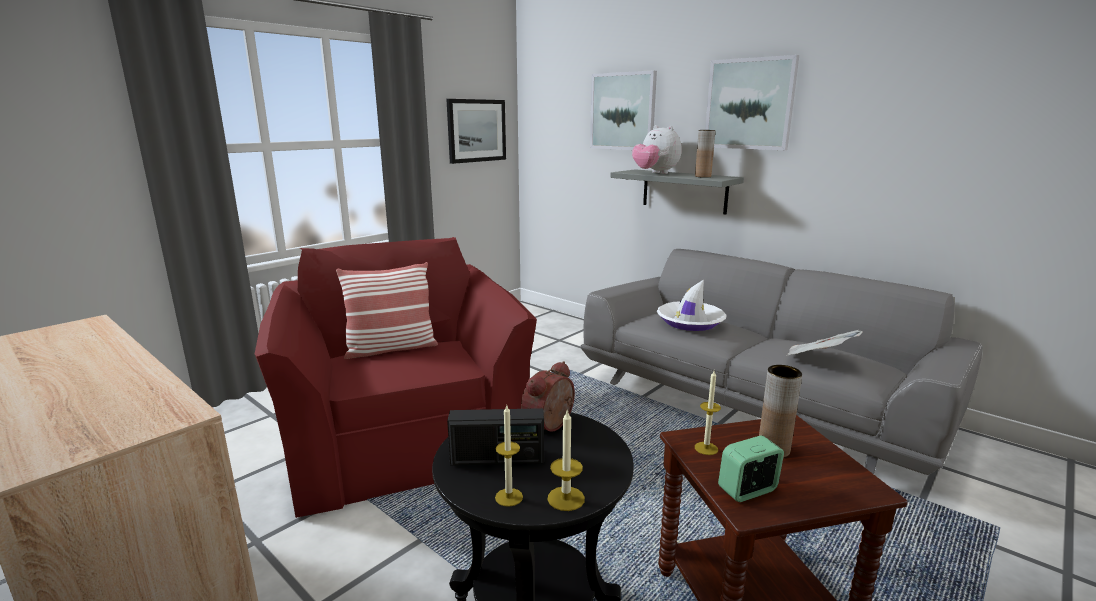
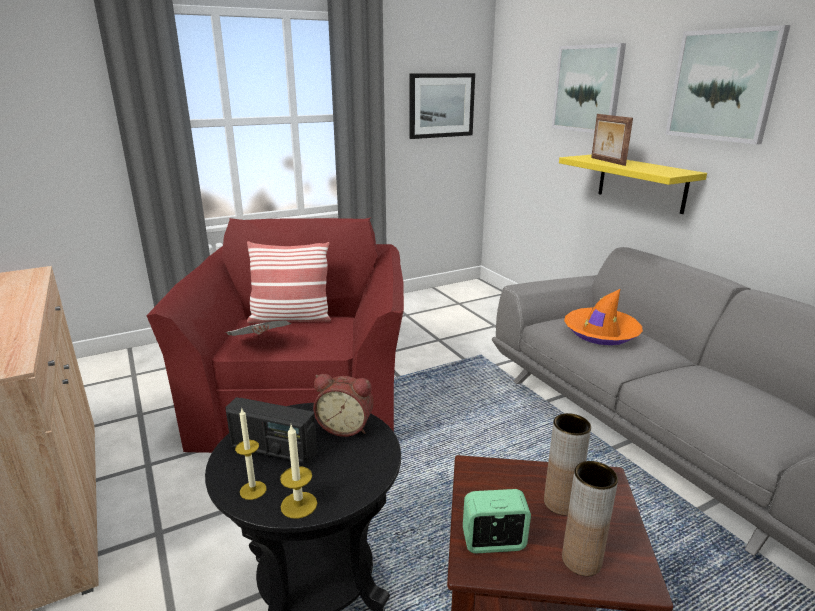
camera: 20 degrees right, 5 degrees up
(551, 426) = (346, 427): alarm clock -> alarm clock turned 135 degrees counterclockwise
(655, 173) = (606, 161): plush toy -> picture frame
(684, 191) = (641, 183): grey shelf -> yellow shelf
(690, 322) = (601, 333): white hat -> orange hat
(703, 176) = (655, 169): brown vase -> brown vase (581, 560)
(706, 448) = (488, 484): candle -> none
(818, 359) = (723, 403): newspaper -> newspaper (260, 344)

